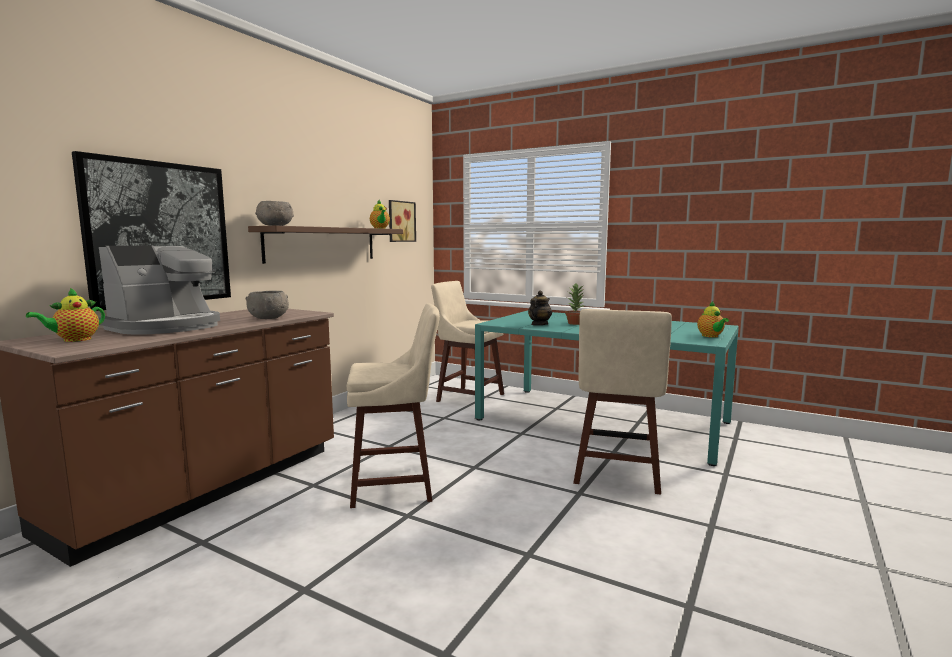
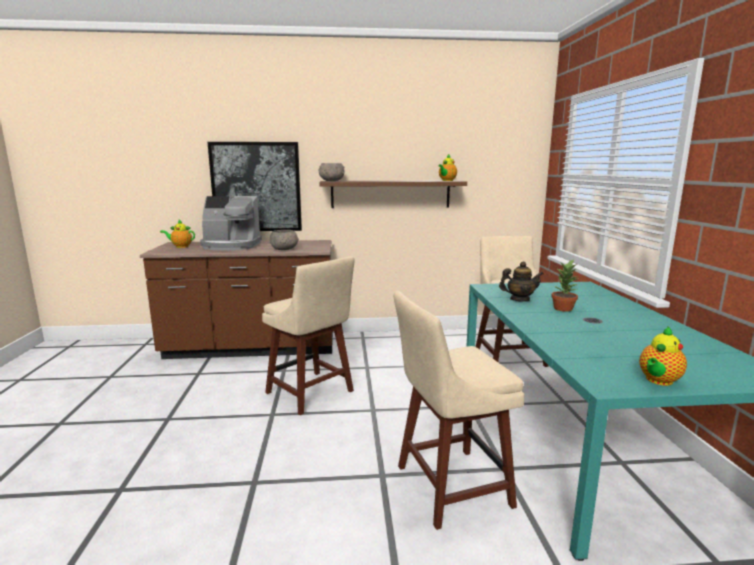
camera: 55 degrees right, 5 degrees up
(400, 221) = (492, 172): picture -> none

